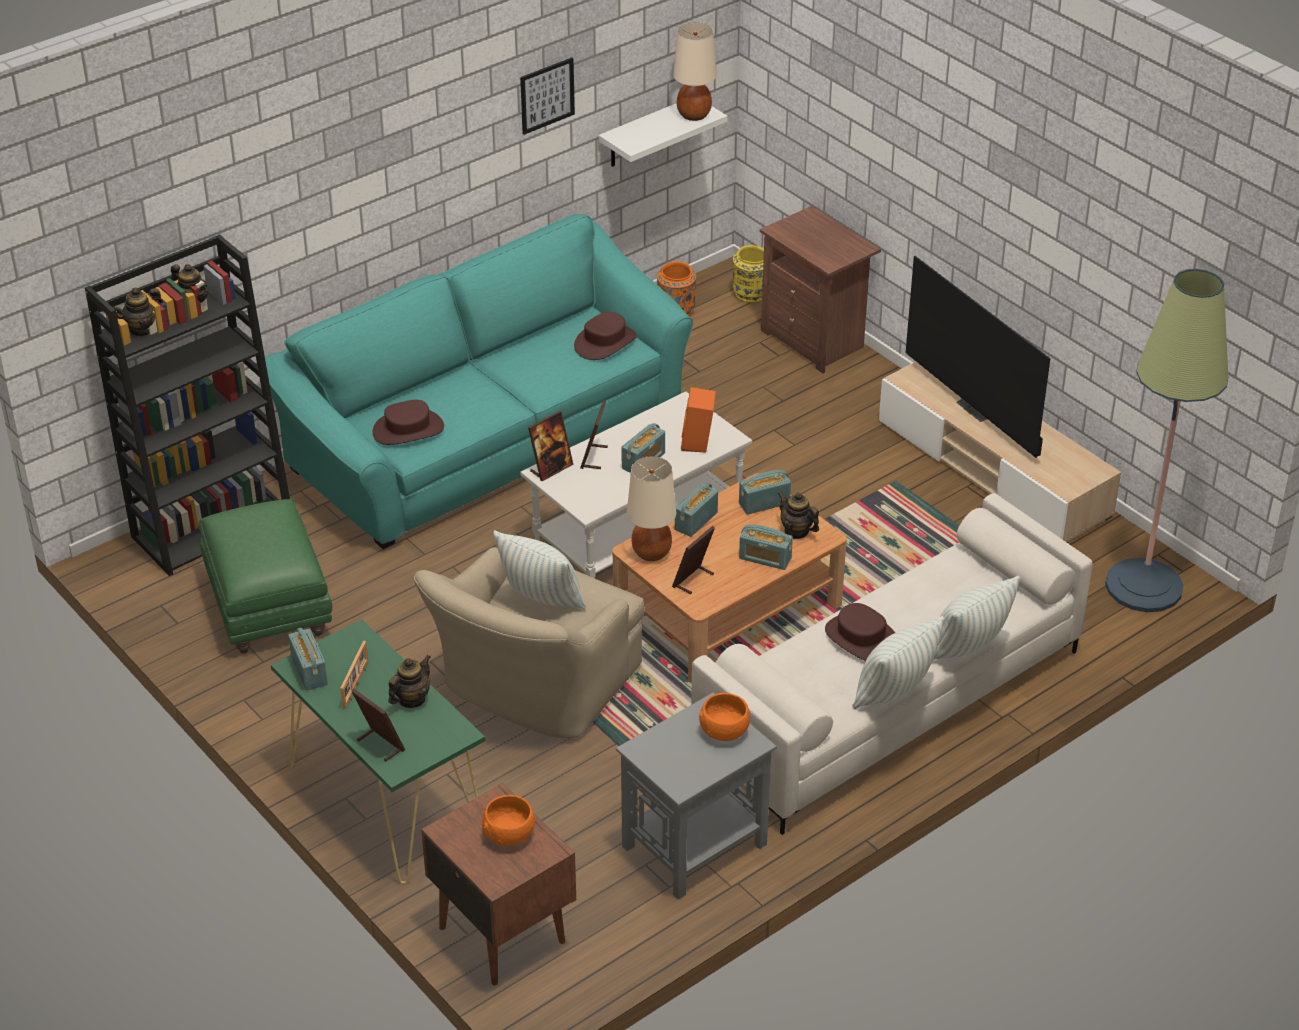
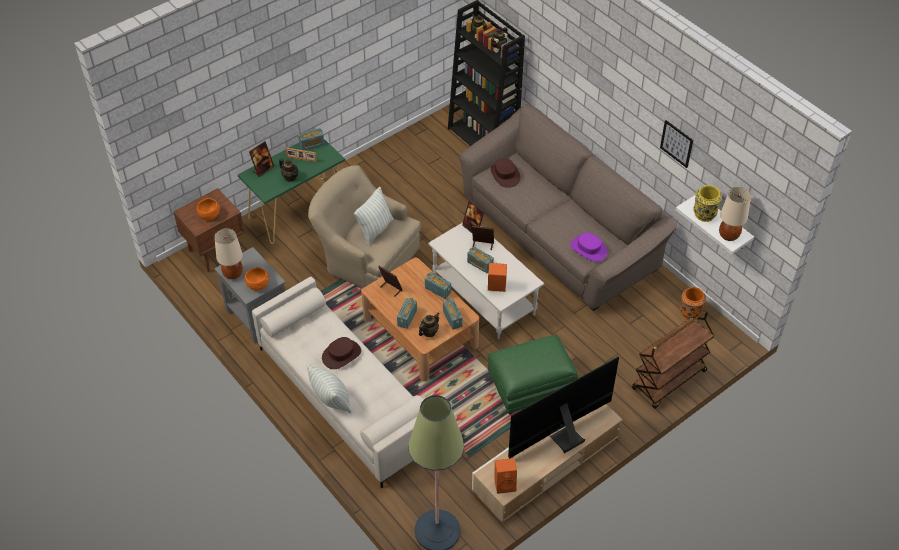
camera: 90 degrees right, 10 degrees up
(270, 607) = (425, 163): green ottoman -> green ottoman (530, 389)
(487, 438) = (559, 233): turquoise sofa -> brown sofa
(605, 342) = (588, 249): brown hat -> purple hat
(652, 552) = (413, 272): beige table lamp -> beige table lamp (233, 274)
(751, 294) = (714, 350): yellow vase -> yellow vase (704, 214)
(815, 340) = (669, 381): brown nightstand -> brown cart
(894, 692) = (301, 366): pillow -> none
(1080, 469) = (505, 484): none -> orange speaker

